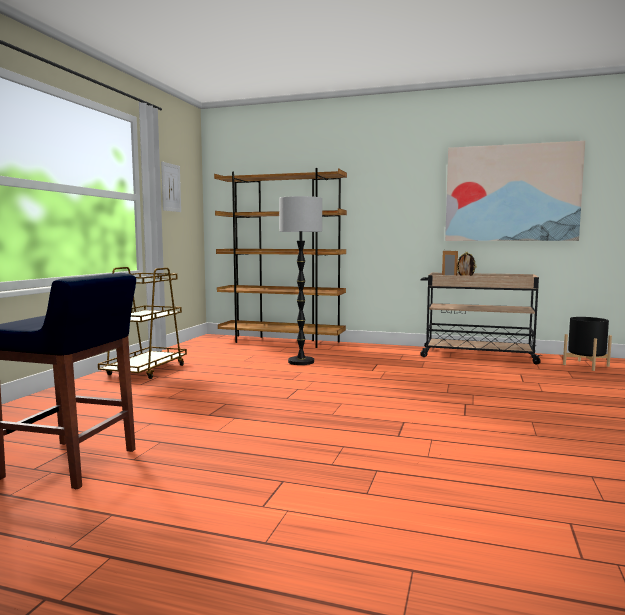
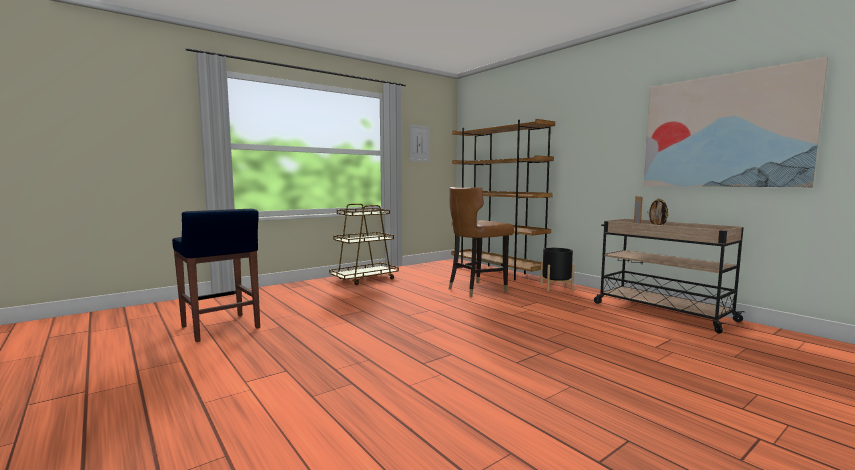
camera: 35 degrees right, 0 degrees up
(301, 362) = (477, 290): floor lamp -> brown chair
(586, 365) = (791, 347): black planter -> black planter (556, 287)

